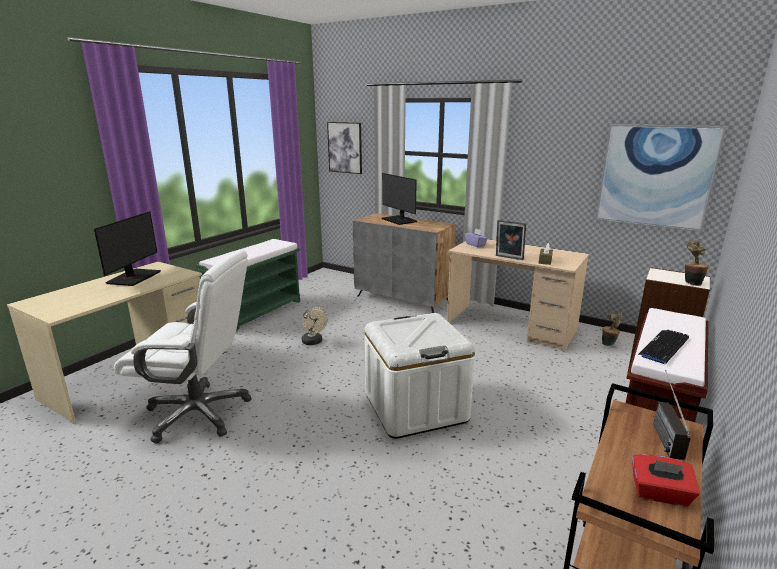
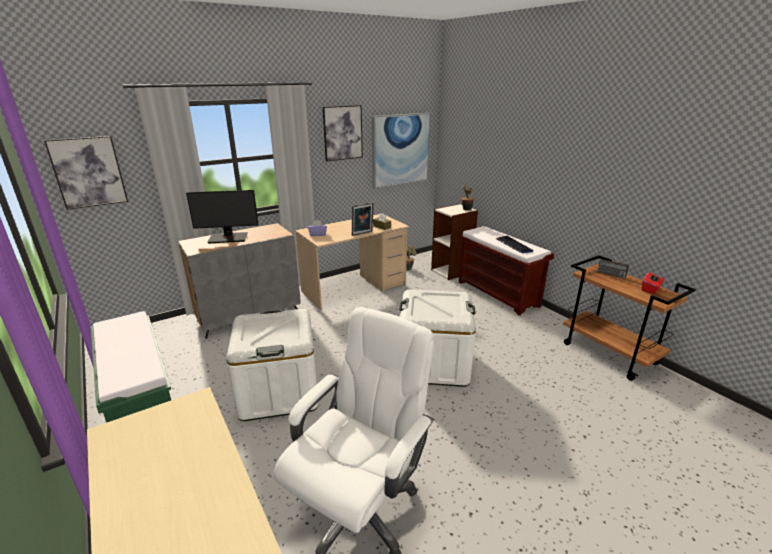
camera: 65 degrees left, 5 degrees up
(133, 277) = (148, 458): monitor -> none
(314, 342) = (279, 391): beige fan -> white storage box
(562, 142) = (342, 133): none -> picture

